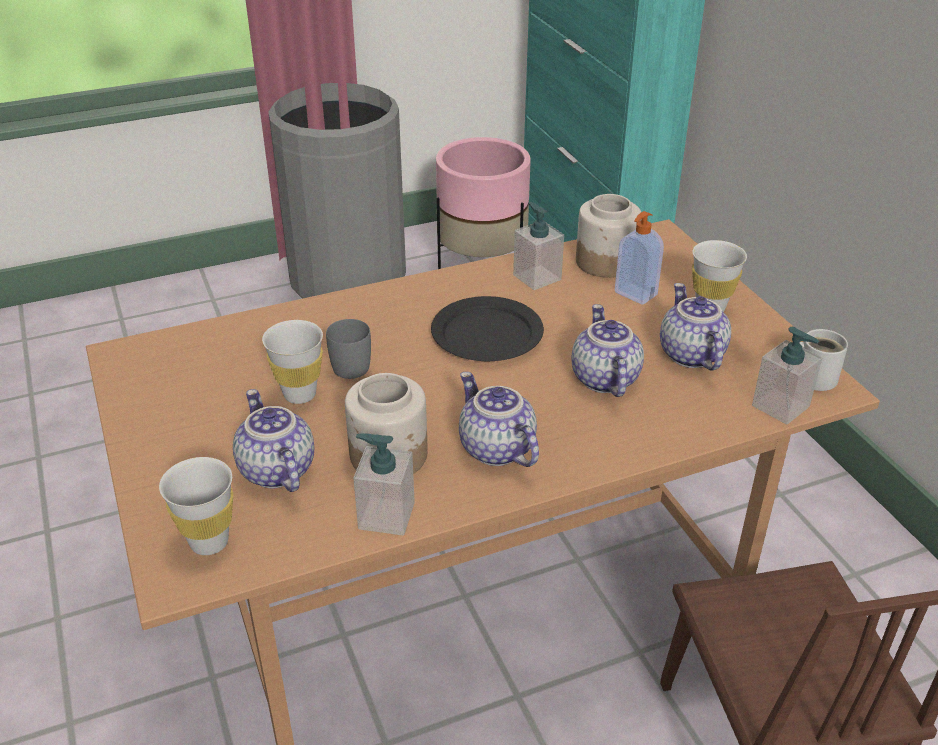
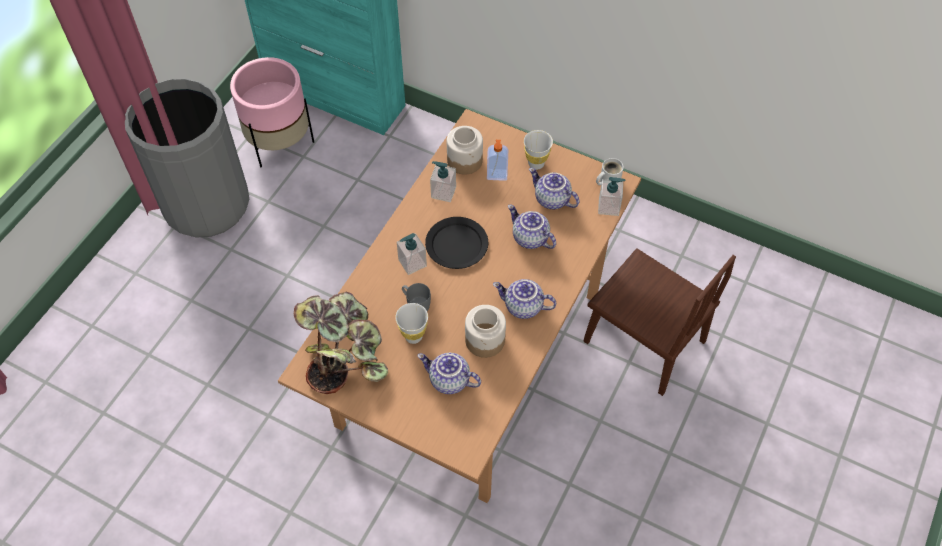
camera: 40 degrees left, 20 degrees up
(191, 364) = (344, 355): none -> potted plant
(209, 542) = (462, 430): white cup -> none
(386, 516) = (514, 369): soap dispenser -> soap dispenser (412, 263)

